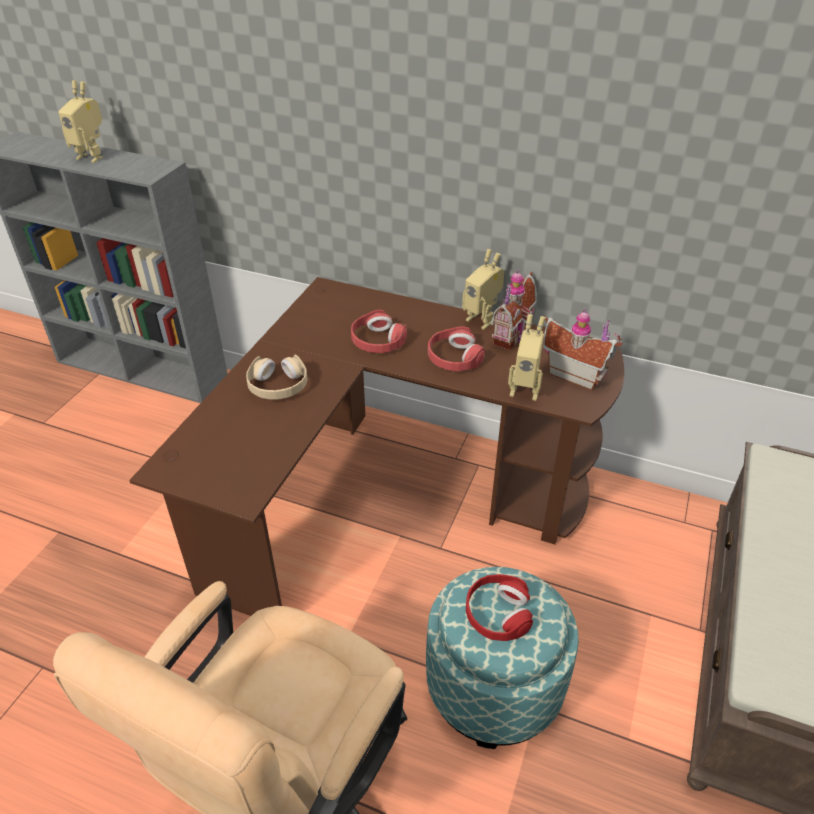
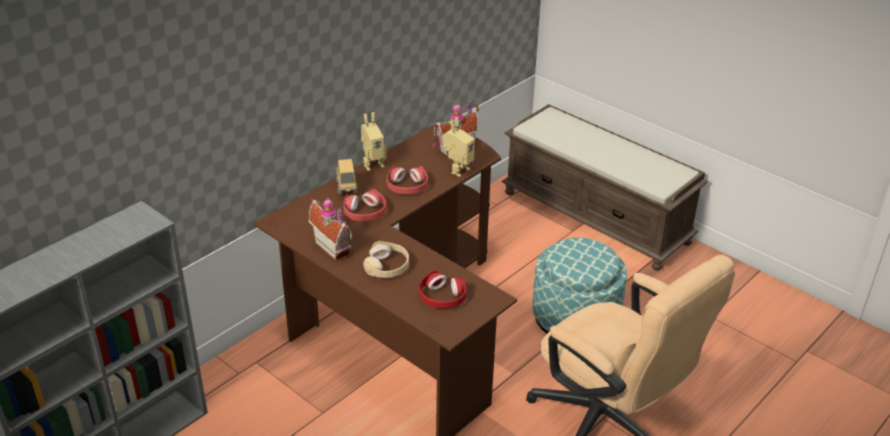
camera: 70 degrees left, 5 degrees down
(92, 156) = (72, 251): toy robot -> none
(419, 315) = (346, 188): none -> toy truck
(497, 613) = (581, 259): red headphones -> red headphones (442, 297)
(515, 337) = (401, 157): toy house -> toy house (334, 246)

